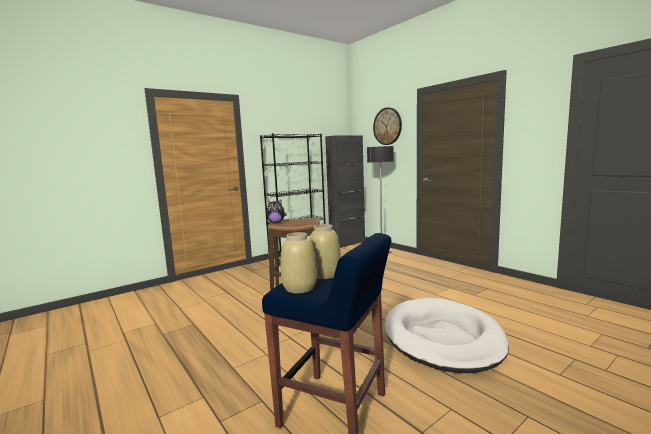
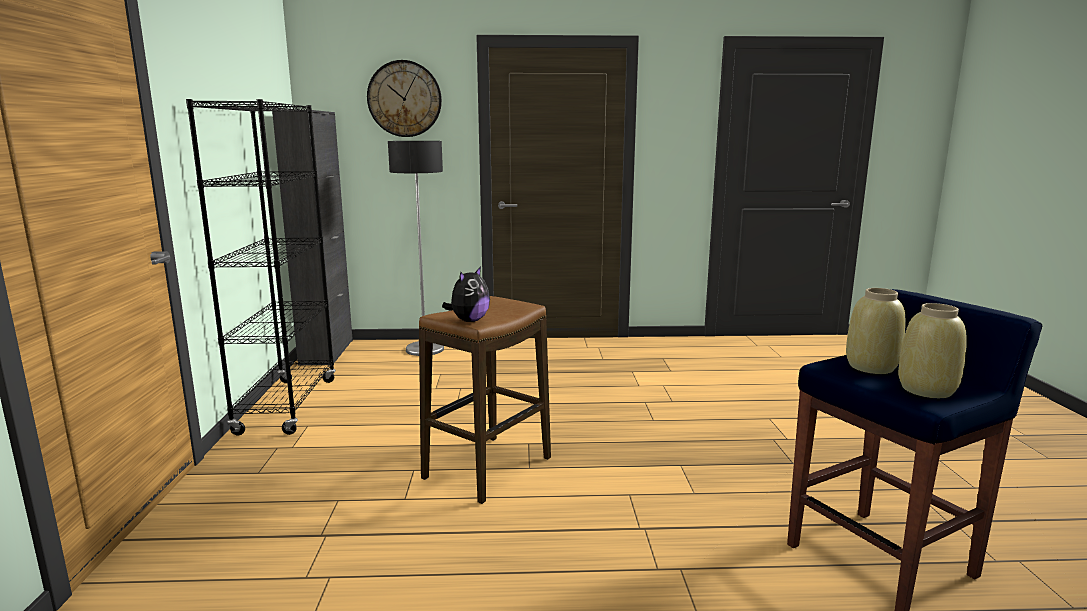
camera: 55 degrees left, 5 degrees up
(442, 338) = (760, 430): white dog bed -> none

